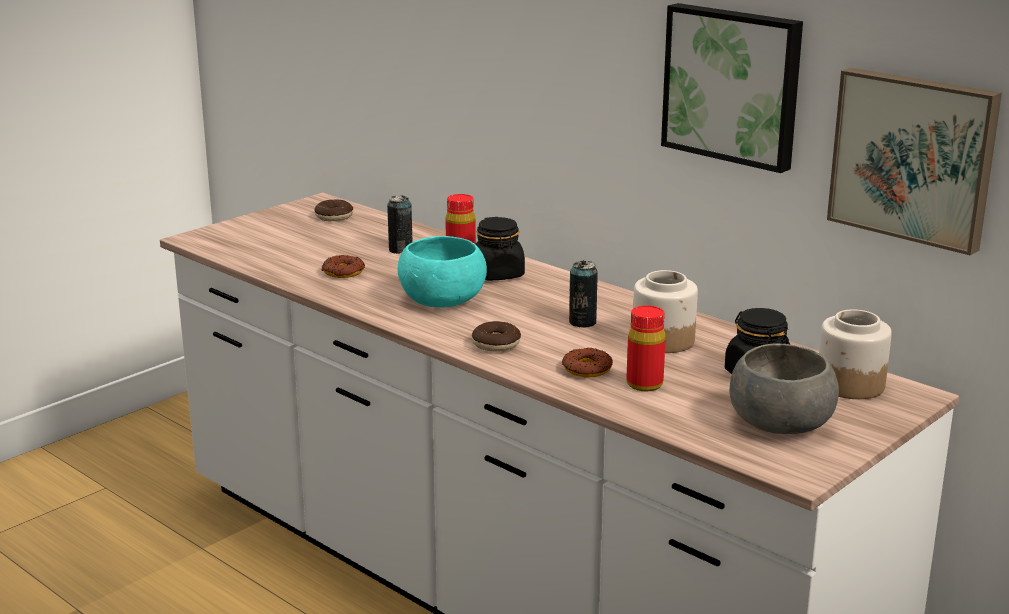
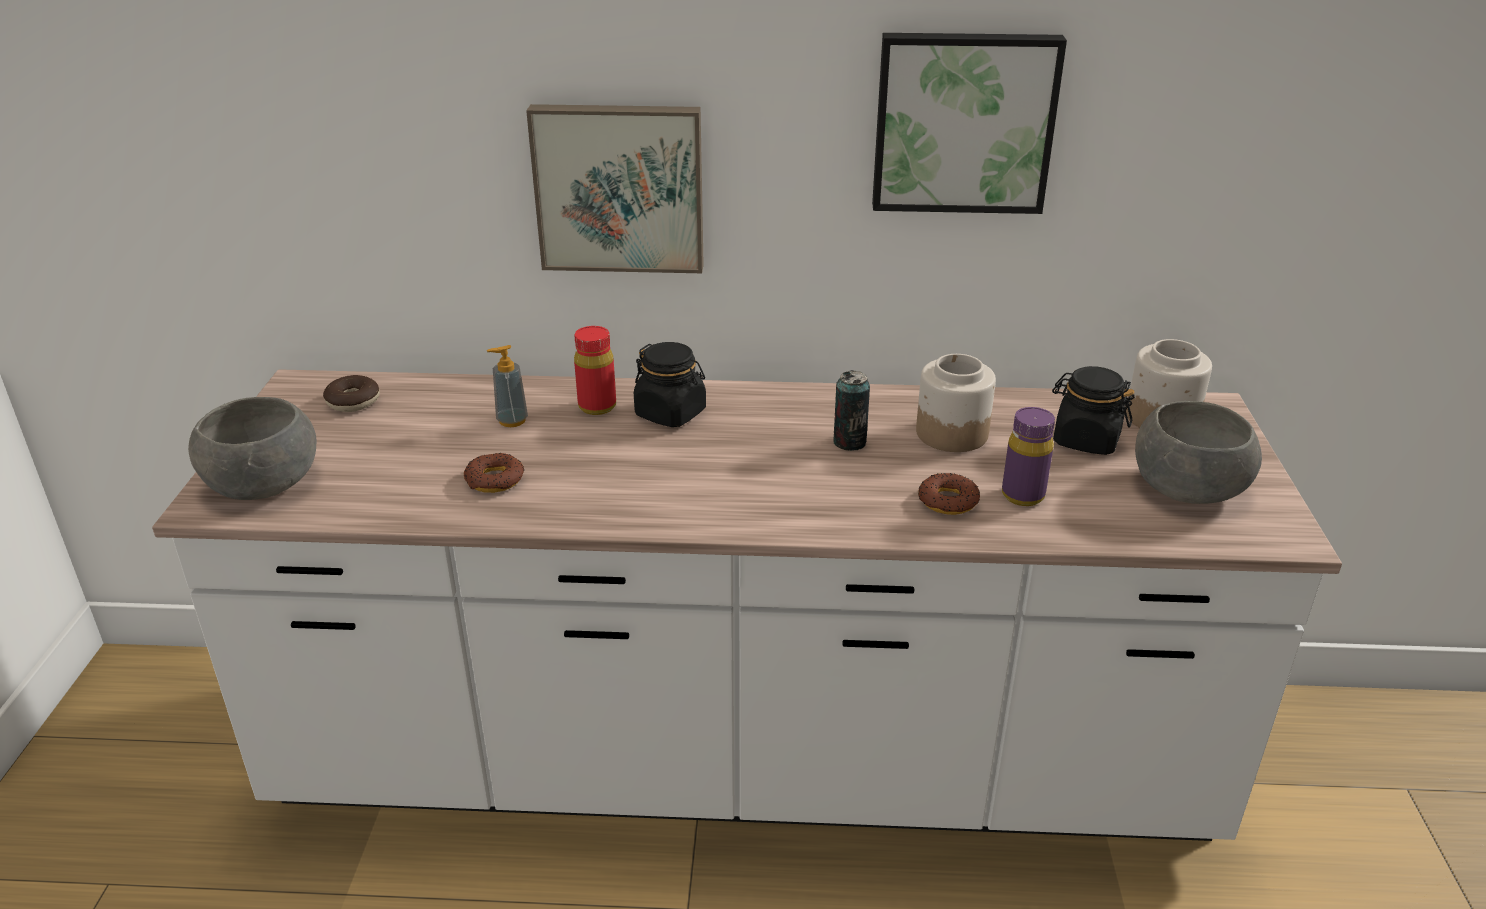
camera: 40 degrees left, 10 degrees up
(232, 238) = (263, 483): none -> grey bowl
(400, 250) = (512, 420): can -> soap dispenser
(442, 300) = (670, 474): turquoise bowl -> none
(496, 344) = (818, 509): donut -> none
(644, 384) = (1023, 495): red bottle -> purple bottle
(914, 157) = (1195, 167): picture -> picture (620, 187)

